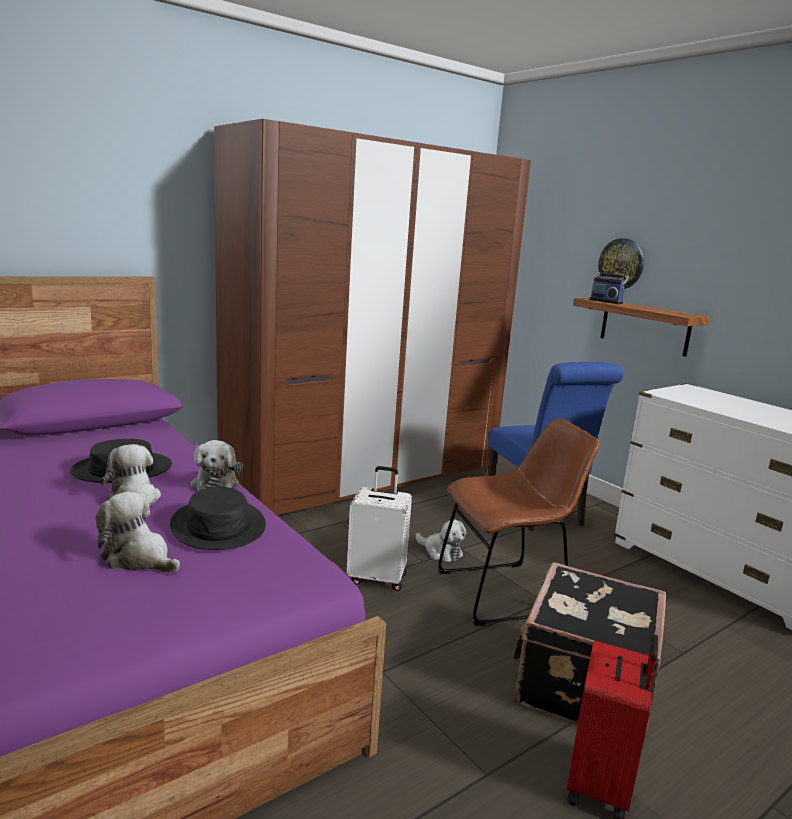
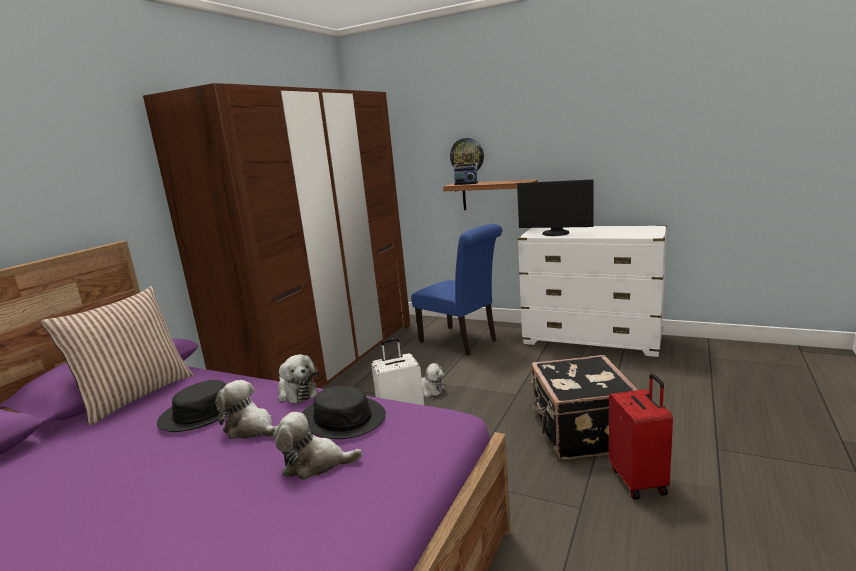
camera: 25 degrees left, 0 degrees up
(96, 434) = (136, 395): none -> pillow
(506, 592) = (490, 398): brown chair -> none
(700, 400) = (555, 233): none -> monitor

